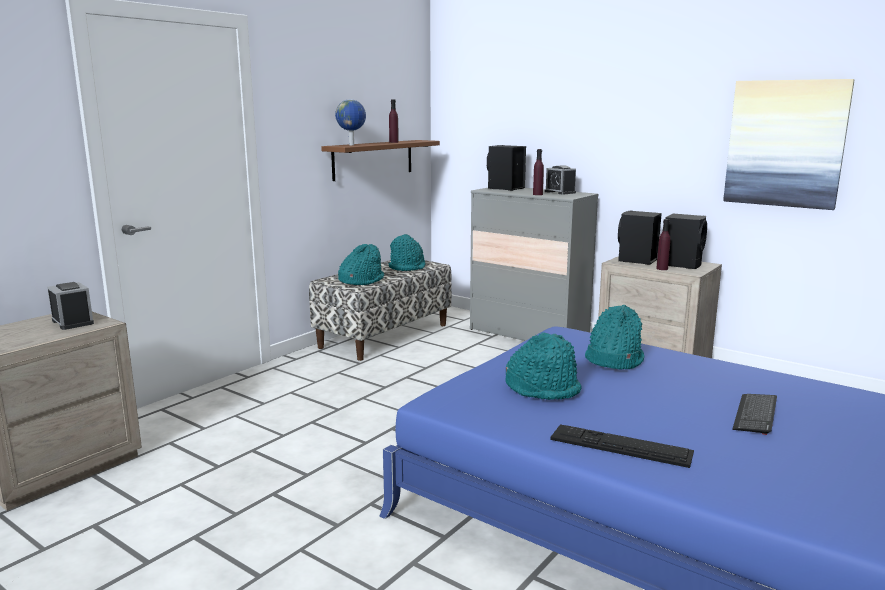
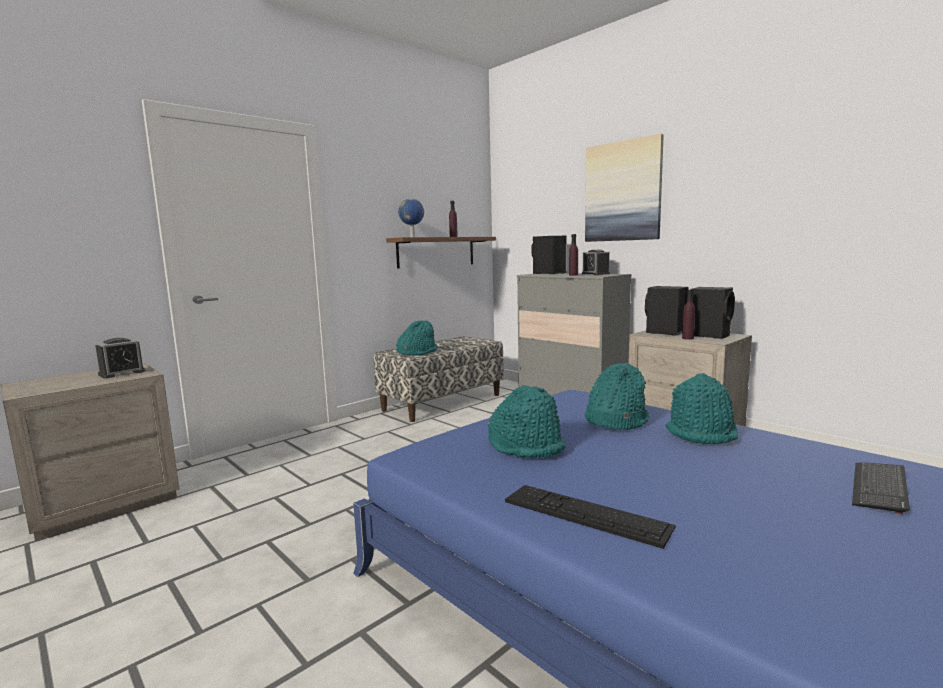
camera: 10 degrees right, 5 degrees down
(73, 322) = (122, 373): alarm clock -> alarm clock turned 75 degrees clockwise
(407, 267) = (463, 343): turquoise hat -> turquoise hat (701, 433)
(755, 414) = (766, 485): keyboard -> keyboard (879, 488)
(785, 143) = (814, 212): picture -> picture (623, 191)

